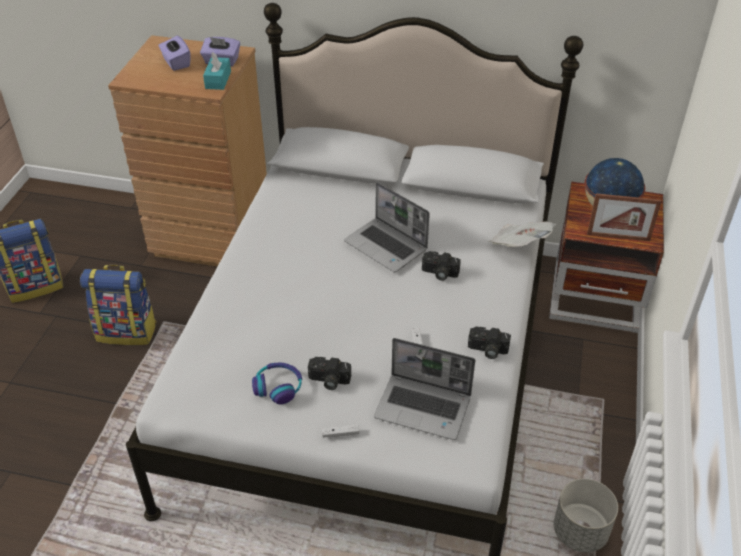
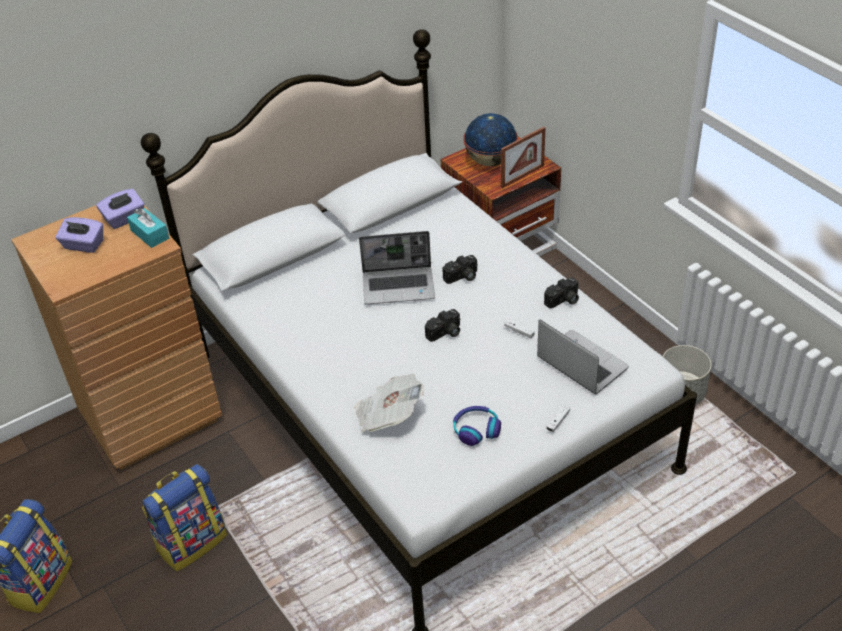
camera: 45 degrees left, 0 degrees up
(328, 381) = (500, 398): camera -> camera (445, 333)
(424, 407) = (580, 363): laptop -> laptop turned 105 degrees counterclockwise
(519, 245) = (484, 222): newspaper -> newspaper (388, 416)

